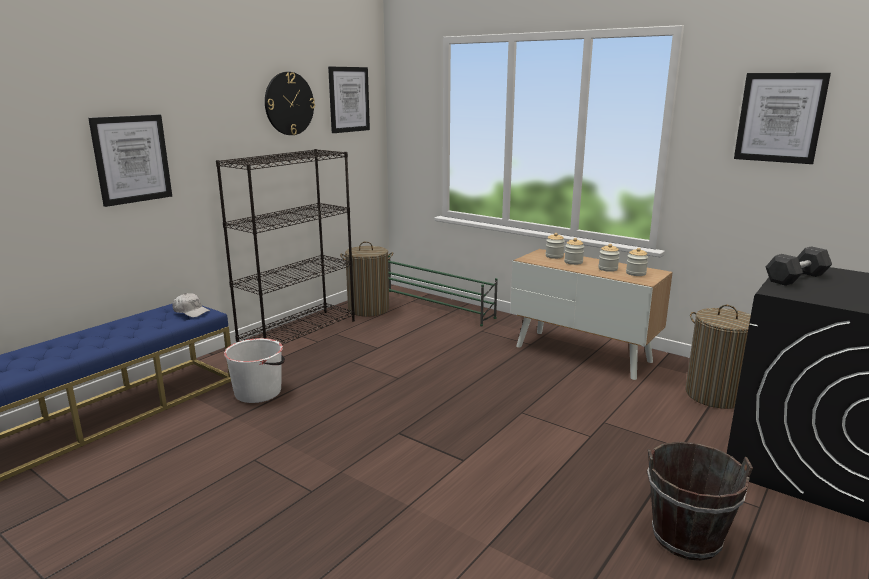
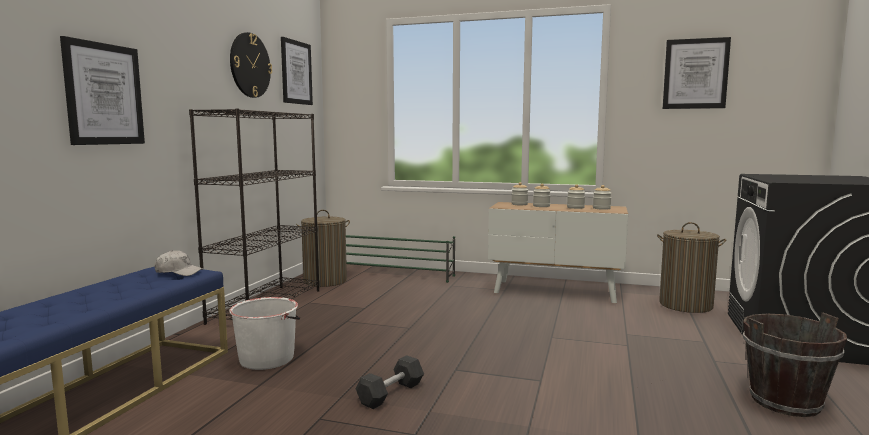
camera: 20 degrees left, 10 degrees down
(796, 278) = (774, 177): grey dumbbell -> grey dumbbell (391, 393)

